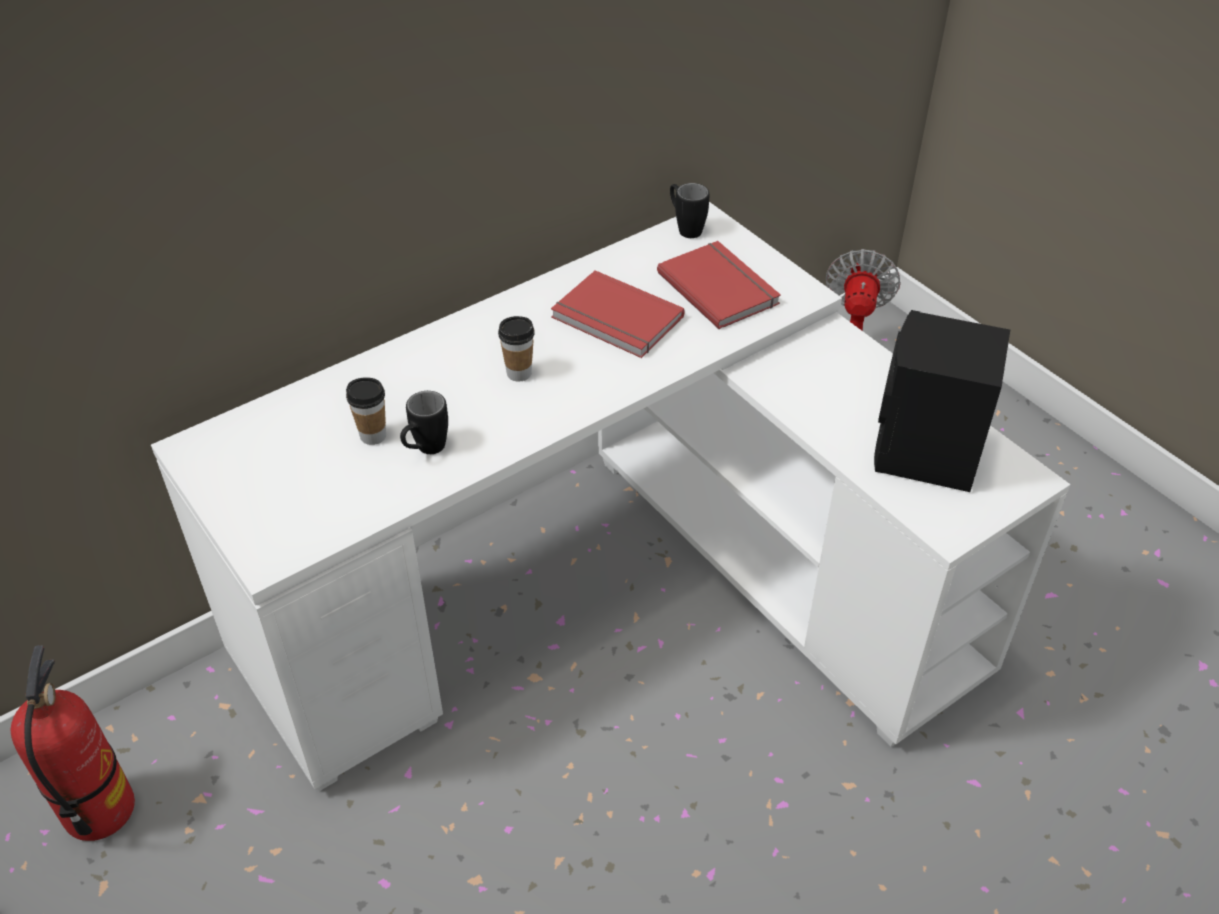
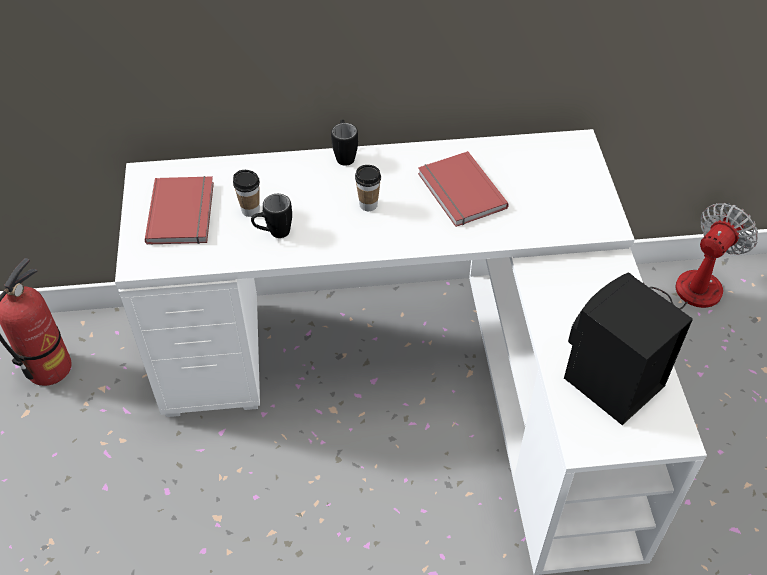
camera: 30 degrees right, 5 degrees up
(685, 228) = (559, 142): black mug -> black mug (345, 155)
(720, 287) = (550, 196): red book -> red book (184, 212)

